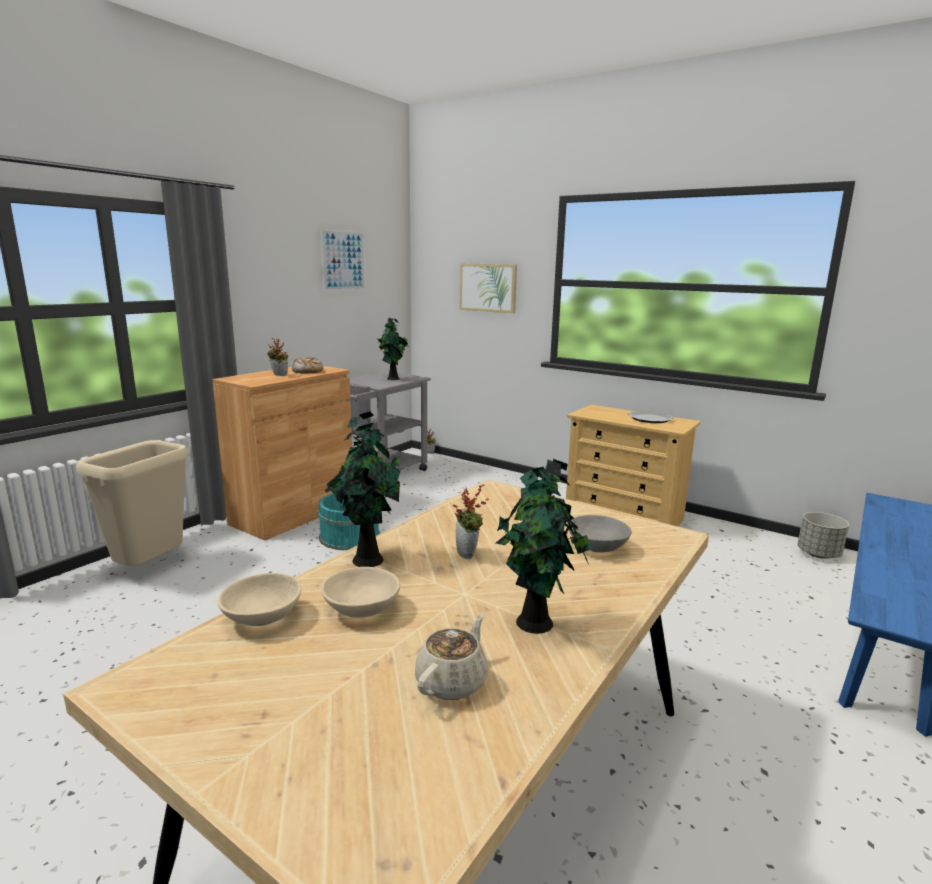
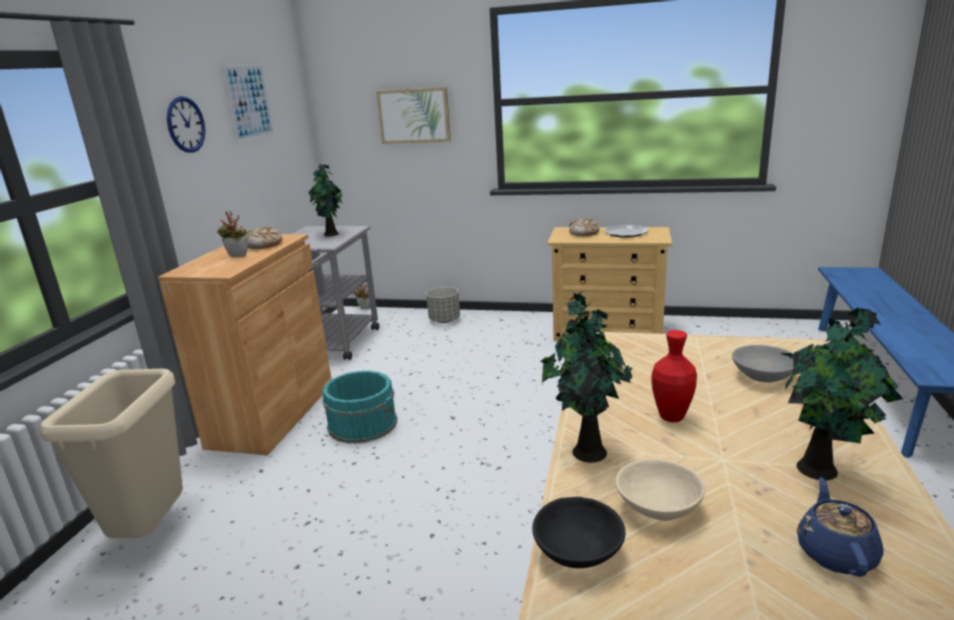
camera: 20 degrees left, 5 degrees up
(263, 617) = (578, 552): beige bowl -> black bowl
(275, 270) = (185, 124): none -> wall clock
(452, 681) = (835, 553): beige teapot -> blue teapot
(469, 554) = (671, 417): potted plant -> red vase
(610, 413) = (583, 233): none -> bread
(818, 554) = (785, 329): grey planter -> grey planter (444, 320)

